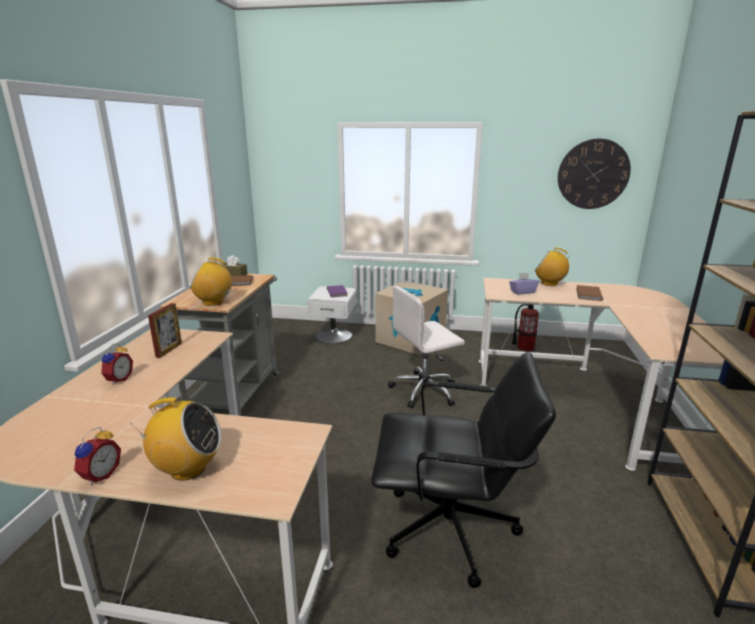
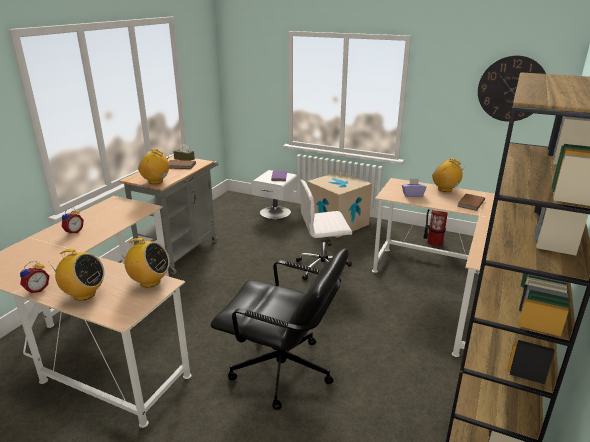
camera: 15 degrees right, 5 degrees up
(169, 350) = (114, 214): picture frame -> none
(281, 434) = (149, 281): none -> radio

